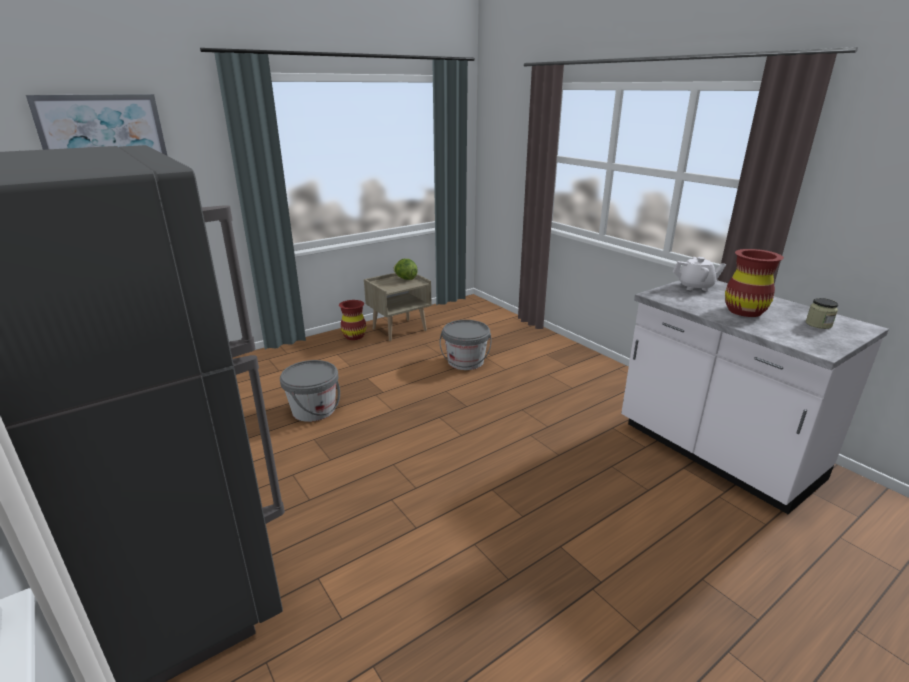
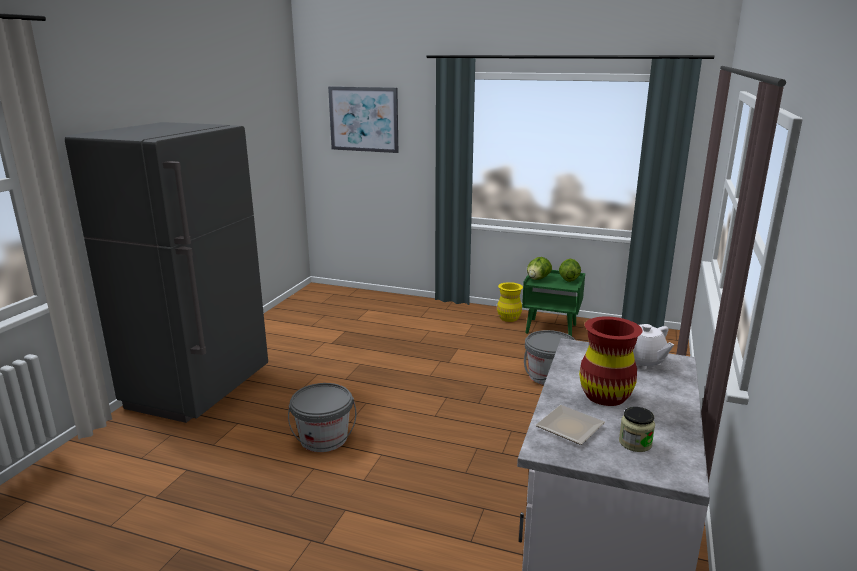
camera: 55 degrees right, 5 degrees down
(314, 410) = (391, 349): grey bucket -> grey bucket (324, 439)
(354, 336) = (509, 318): red vase -> yellow vase
(384, 286) = (537, 279): none -> lettuce
(399, 329) = (551, 329): beige nightstand -> green nightstand
(793, 334) = (570, 429): none -> plate

